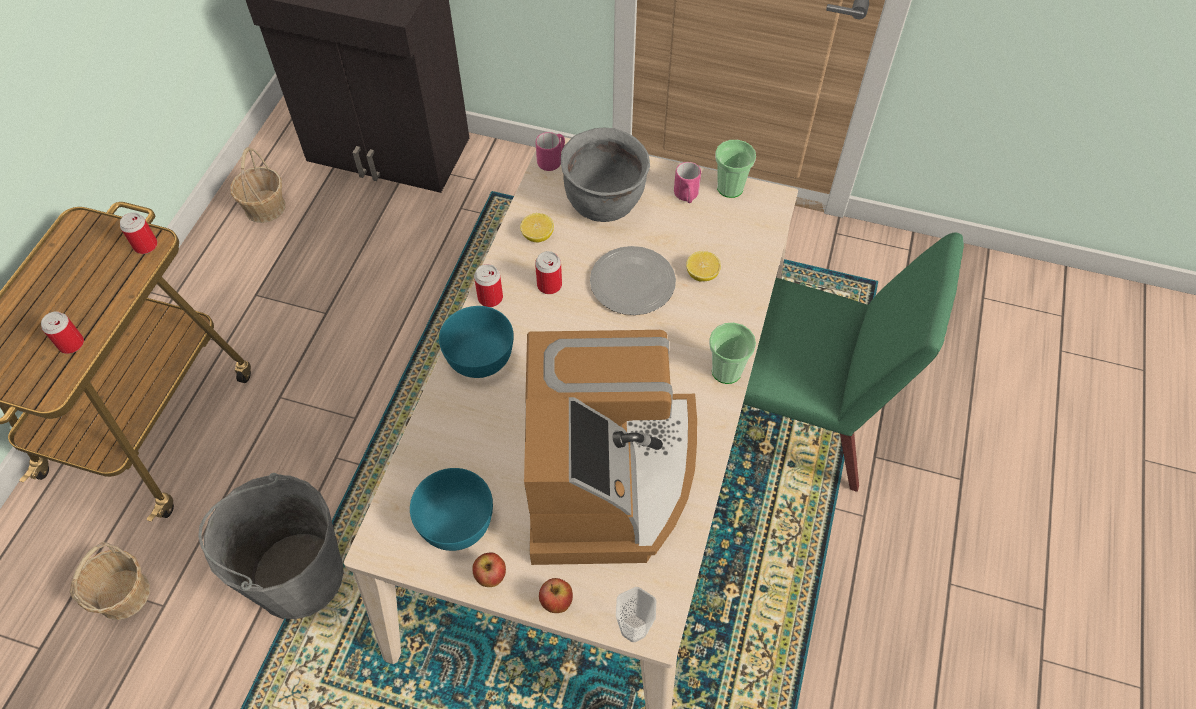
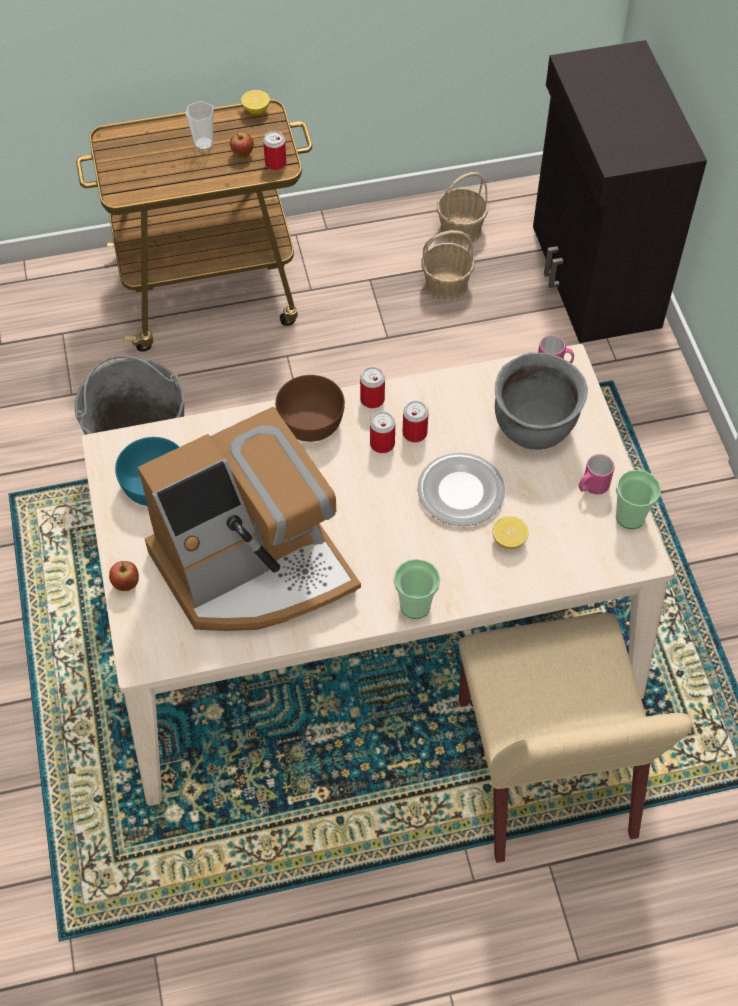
camera: 60 degrees right, 0 degrees up
(71, 344) = (165, 179): can -> can (382, 444)
(124, 594) = (66, 365): basket -> basket (446, 285)
(480, 356) = (310, 423): turquoise bowl -> brown bowl
(491, 577) = (123, 531): apple -> apple (242, 155)
(537, 236) = (461, 398): lemon -> lemon (256, 110)
(634, 628) = (134, 647): cup -> cup (203, 144)
(797, 416) = (546, 770): green chair -> beige chair

